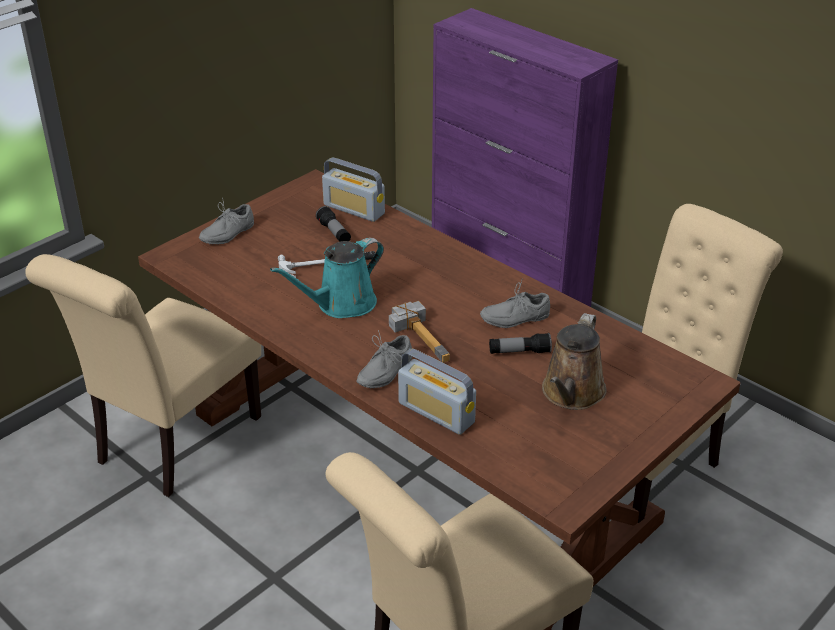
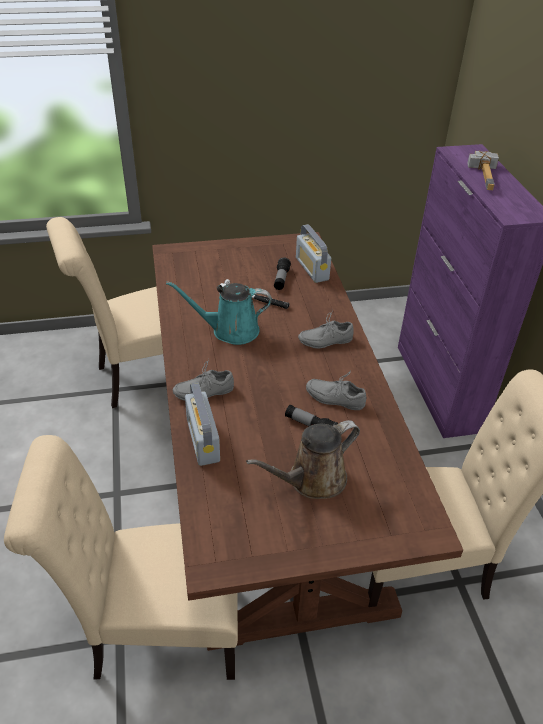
camera: 35 degrees right, 5 degrees up
(226, 233) = (216, 251): grey shoe -> grey shoe (324, 339)
(425, 336) = (258, 380): hammer -> hammer (488, 176)

